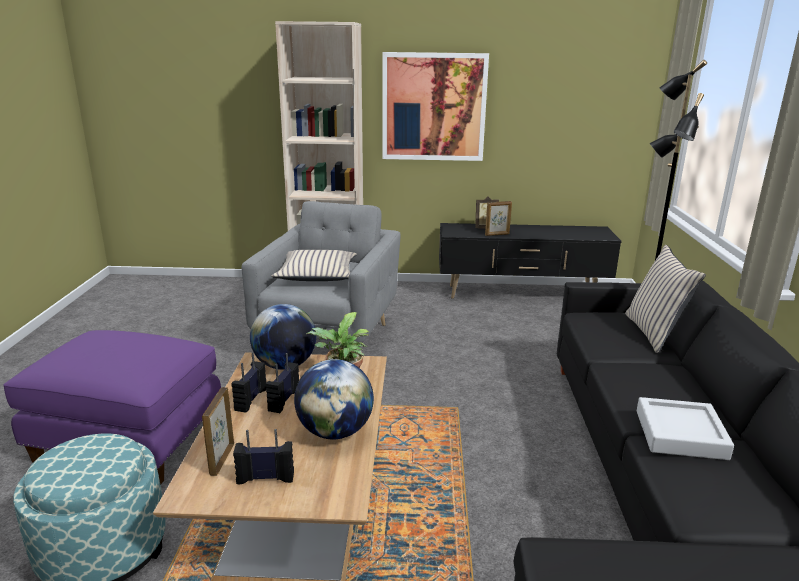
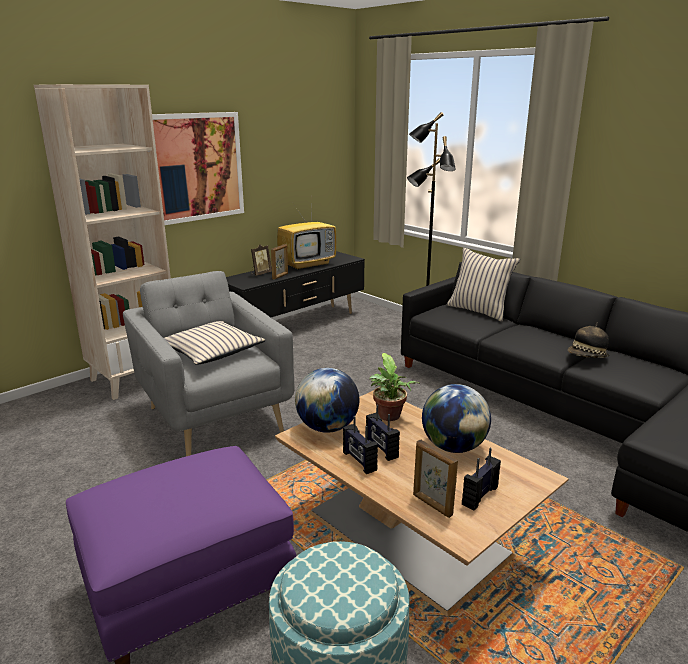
camera: 45 degrees left, 0 degrees up
(547, 231) = (308, 264): none -> television
(680, 434) = (587, 357): grey tray -> hat

